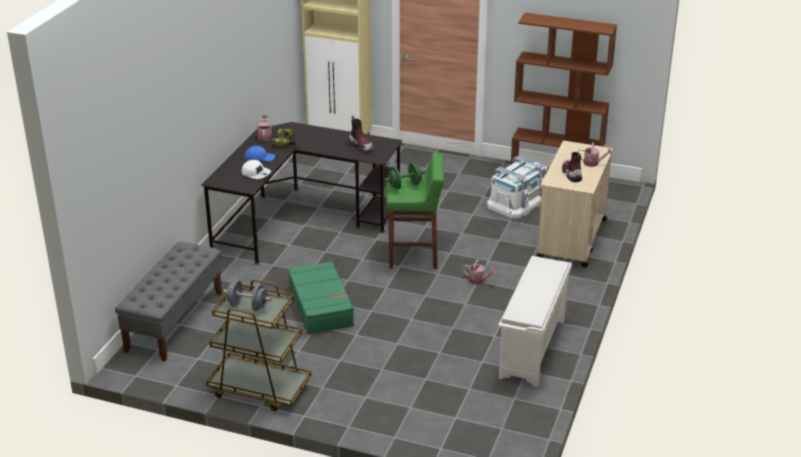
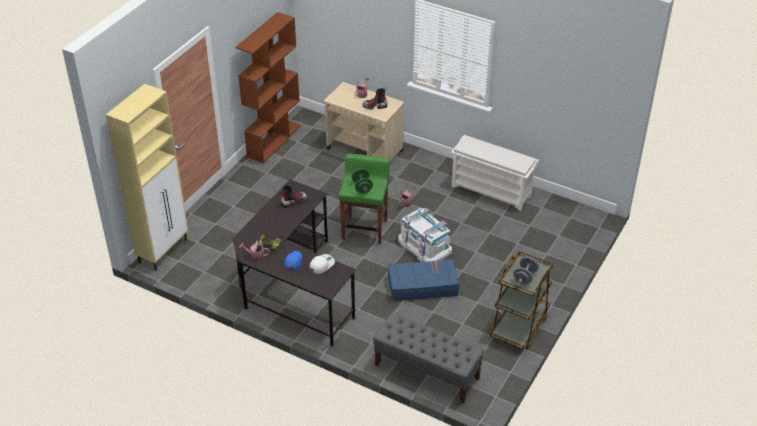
camera: 80 degrees left, 10 degrees up
(321, 306) = (422, 285): green suitcase -> blue suitcase
(518, 201) = (304, 165): white storage box -> white storage box (425, 245)

